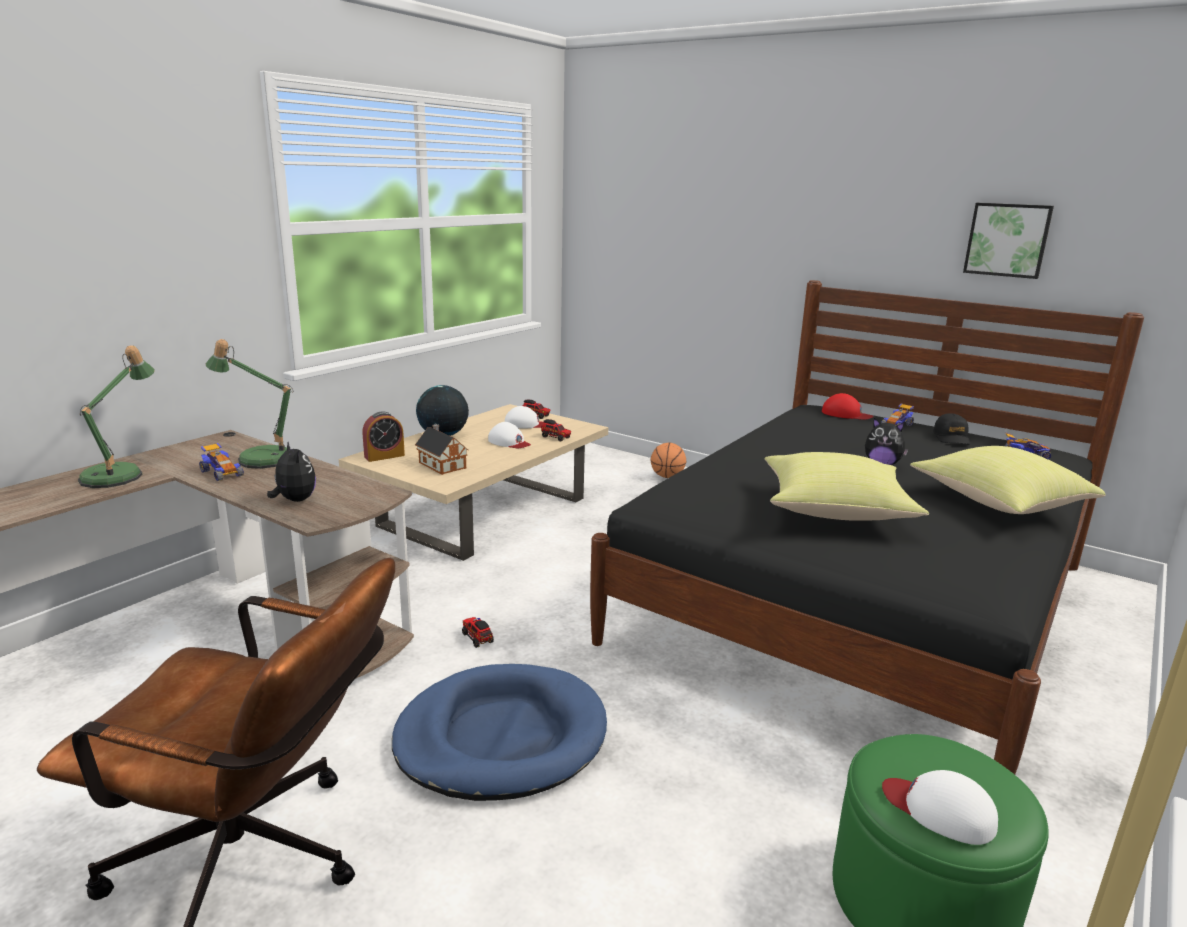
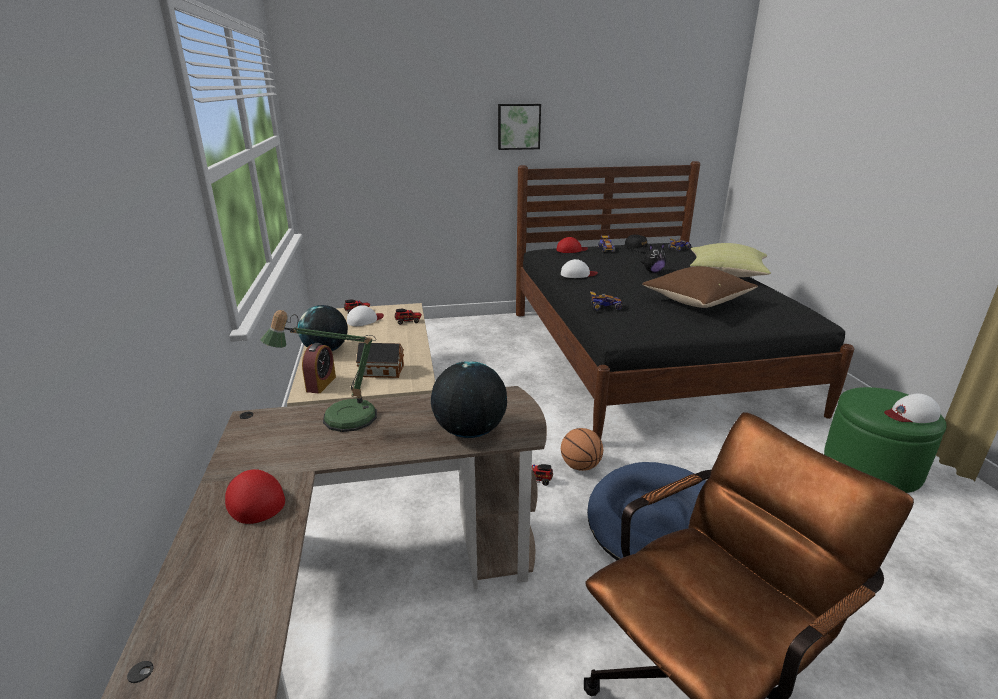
camera: 45 degrees left, 5 degrees up
(119, 474) = (253, 498): table lamp -> red cap
(221, 473) = (349, 445): toy car -> toy car (605, 307)
(294, 500) = (469, 431): plush toy -> globe
(509, 442) = (385, 336): white cap -> white cap (578, 274)
(667, 477) = (439, 328): basketball -> basketball (580, 466)
(836, 510) = (696, 302): yellow pillow -> brown pillow
(1007, 240) = (630, 126): picture -> picture (518, 126)

